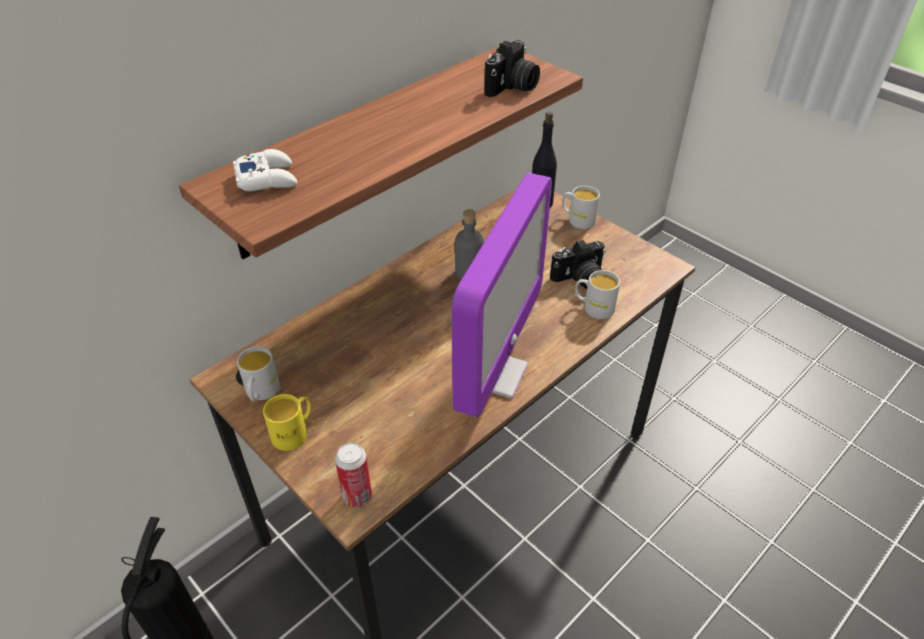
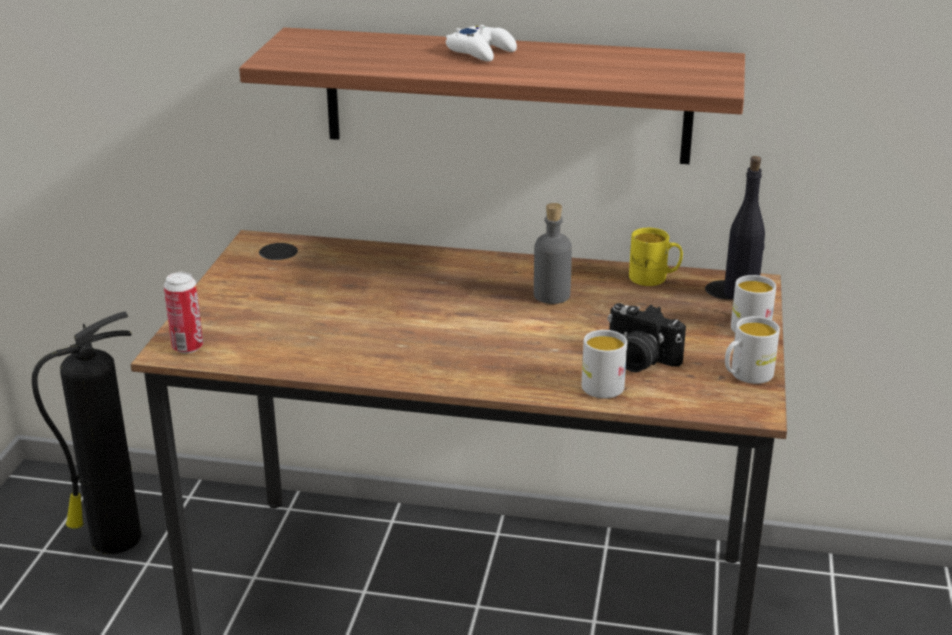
camera: 55 degrees right, 15 degrees down
(261, 393) = (257, 262): white mug -> white mug (746, 375)
(267, 178) = (332, 45): white game controller -> white game controller (481, 52)
(294, 432) = (229, 293): yellow mug -> yellow mug (654, 278)
(494, 373) = (417, 359): monitor -> none
(512, 87) = (652, 77): camera -> none

